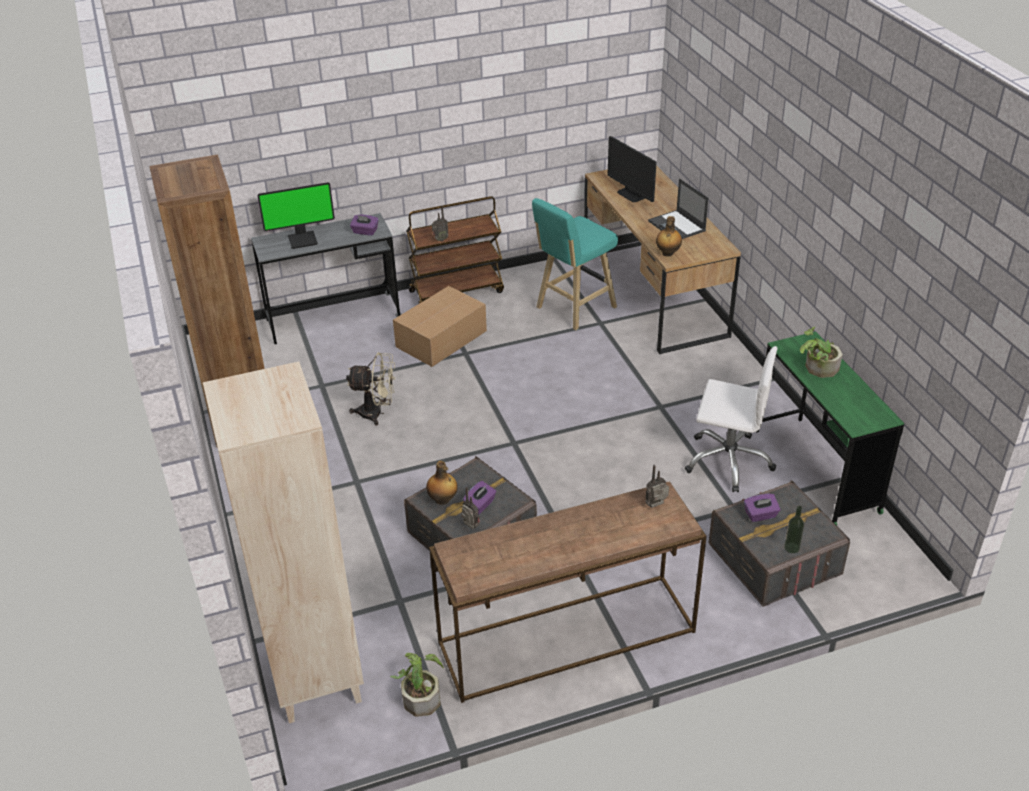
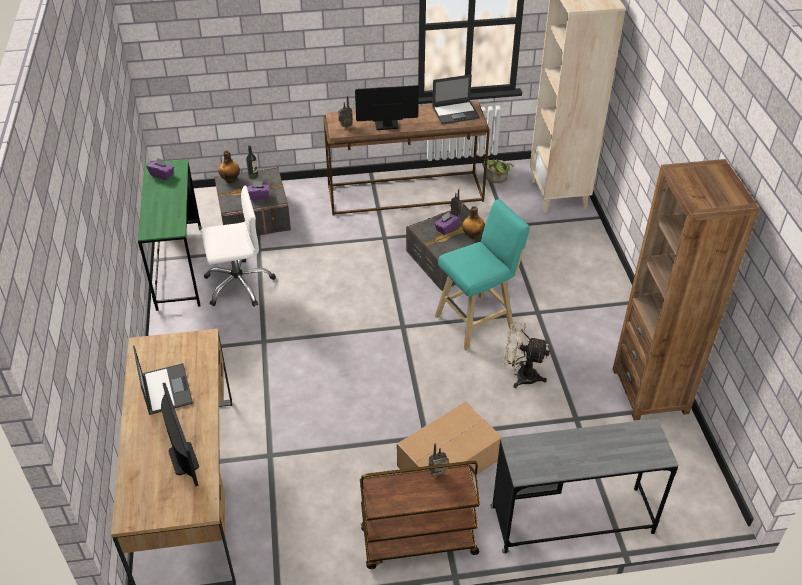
camera: 170 degrees left, 5 degrees up
(303, 239) = (610, 448): monitor -> monitor (386, 124)
(365, 232) = (533, 449): purple tissue box -> purple tissue box (162, 175)
(488, 561) = (456, 112): none -> laptop
(573, 309) = (290, 483): turquoise stool -> turquoise stool (477, 321)
(667, 253) = (203, 348): bottle -> bottle (231, 180)
(728, 461) = (238, 284): white office chair -> white office chair turned 135 degrees clockwise
(817, 368) = (166, 208): potted plant -> none

